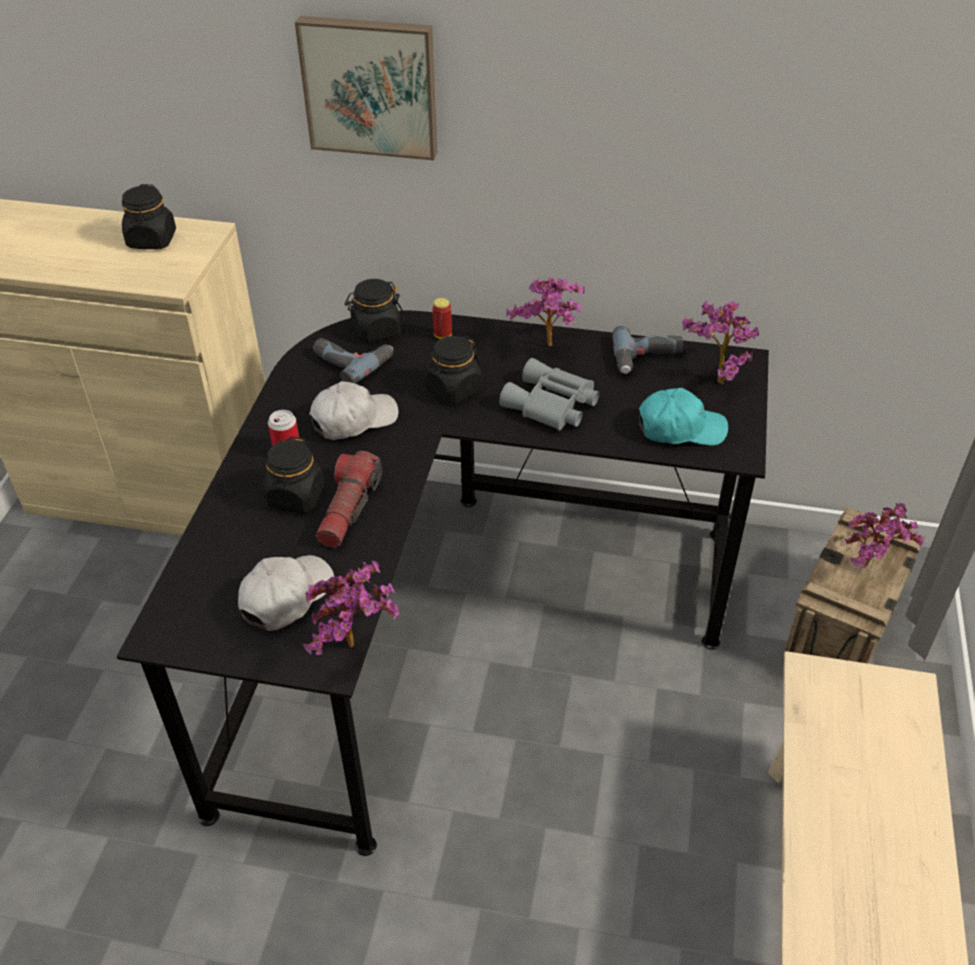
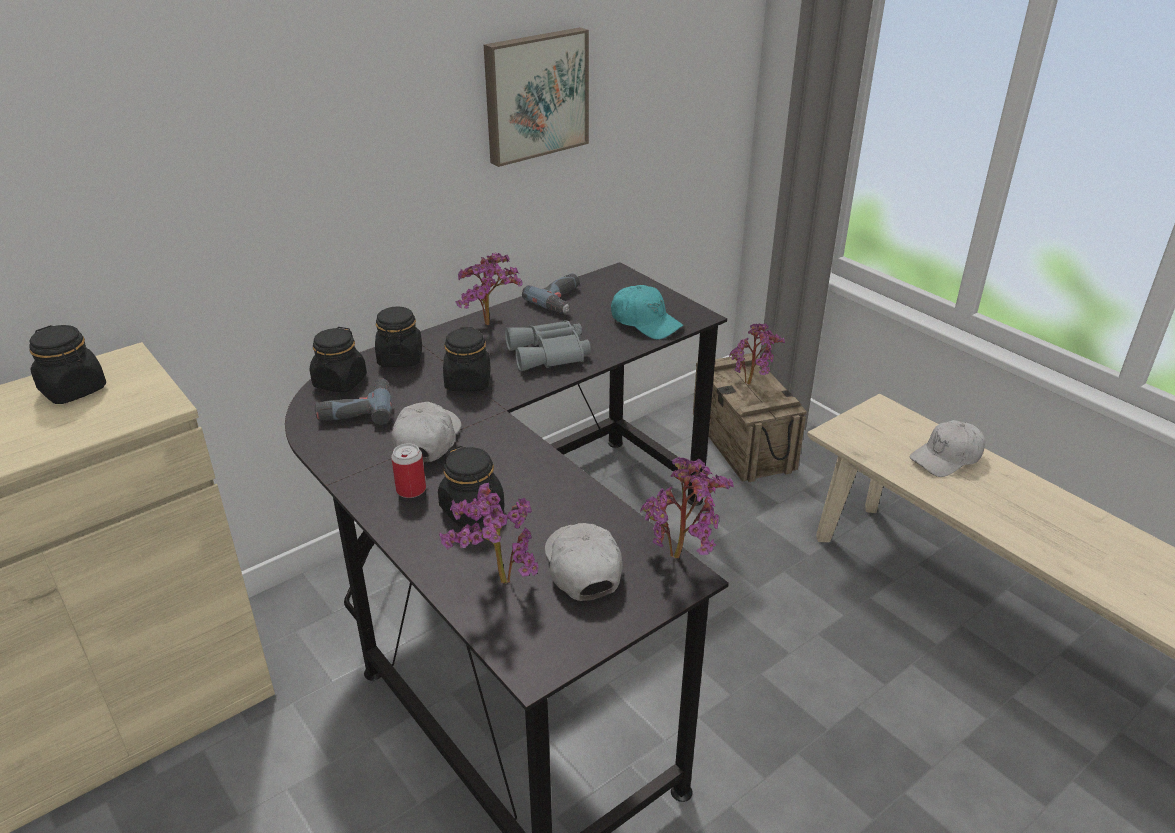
camera: 50 degrees left, 10 degrees down
(348, 509) = (526, 490): flashlight -> none
(371, 86) = (273, 133): picture -> picture (535, 95)
(442, 335) = (400, 358): can -> black jar
(680, 428) = (645, 322): turquoise cap -> turquoise cap turned 90 degrees clockwise
(714, 379) = (618, 290): potted plant -> potted plant (496, 582)
(886, 792) = (947, 458): none -> white cap

